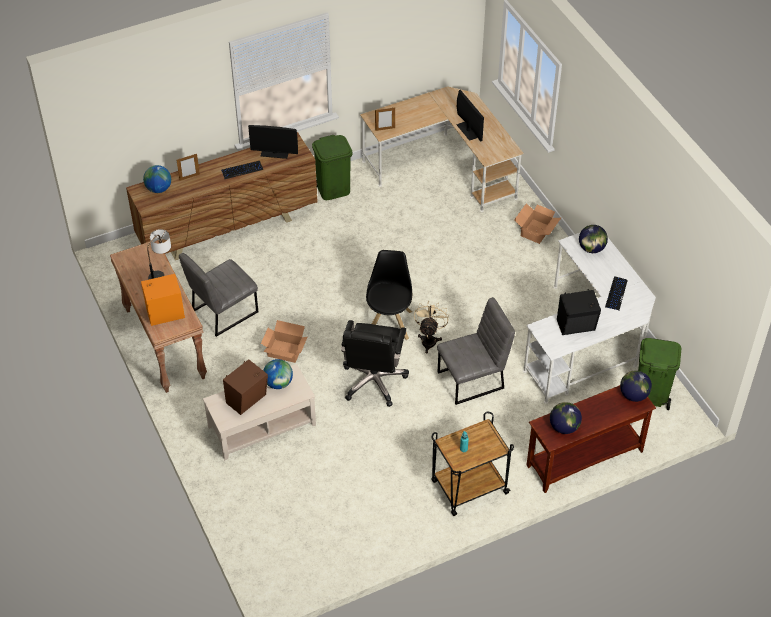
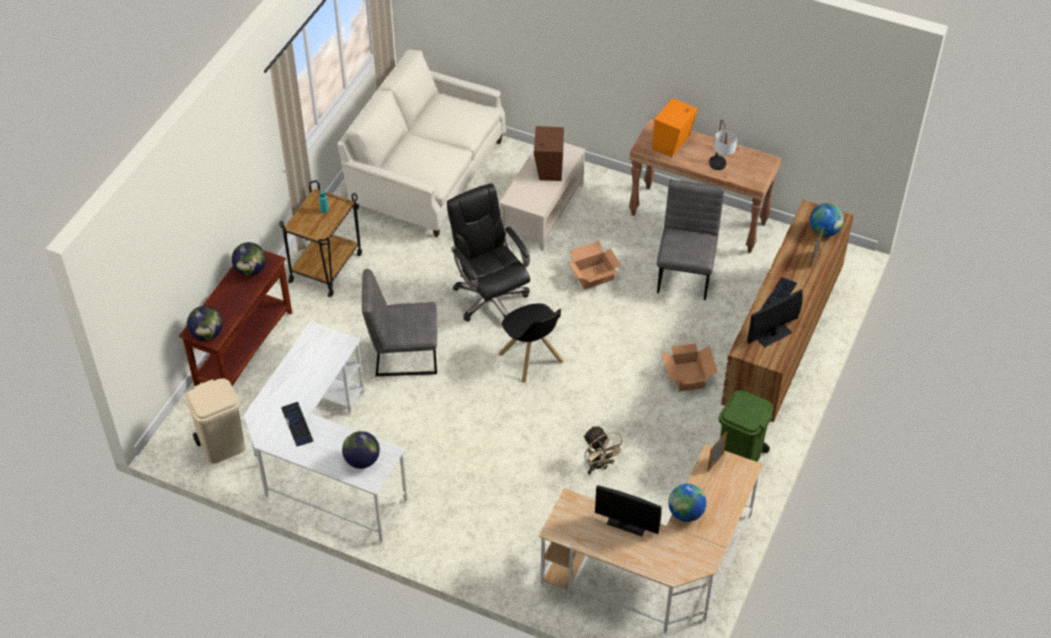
camera: 140 degrees right, 0 degrees up
(278, 383) = (539, 193): globe -> globe (685, 513)
(314, 522) = (426, 174): none -> white sofa
(429, 339) = (479, 366): beige fan -> beige fan (599, 466)
(472, 380) = (403, 355): grey chair -> grey chair turned 60 degrees clockwise
(535, 231) = (483, 555): cardboard box -> cardboard box (688, 376)
(577, 326) = (310, 367): black speaker -> none
(650, 395) = (223, 446): green trash can -> beige trash can

